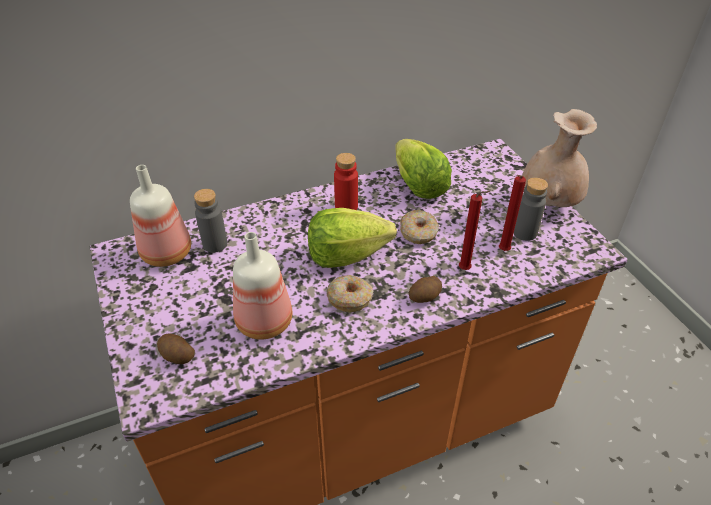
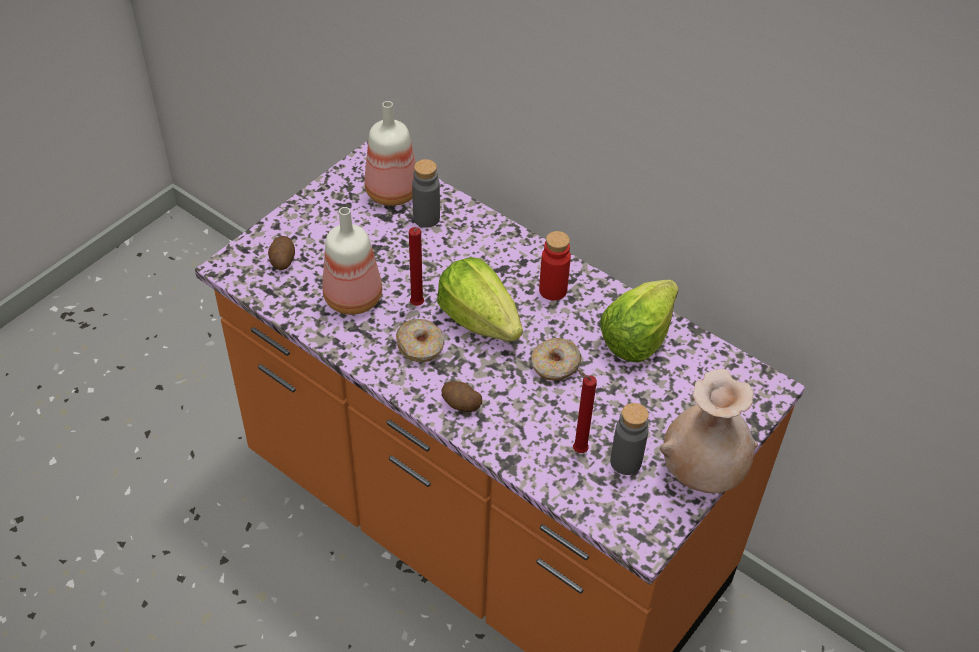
camera: 60 degrees right, 5 degrees up
(466, 270) = (524, 426): red candle -> red candle (416, 306)

